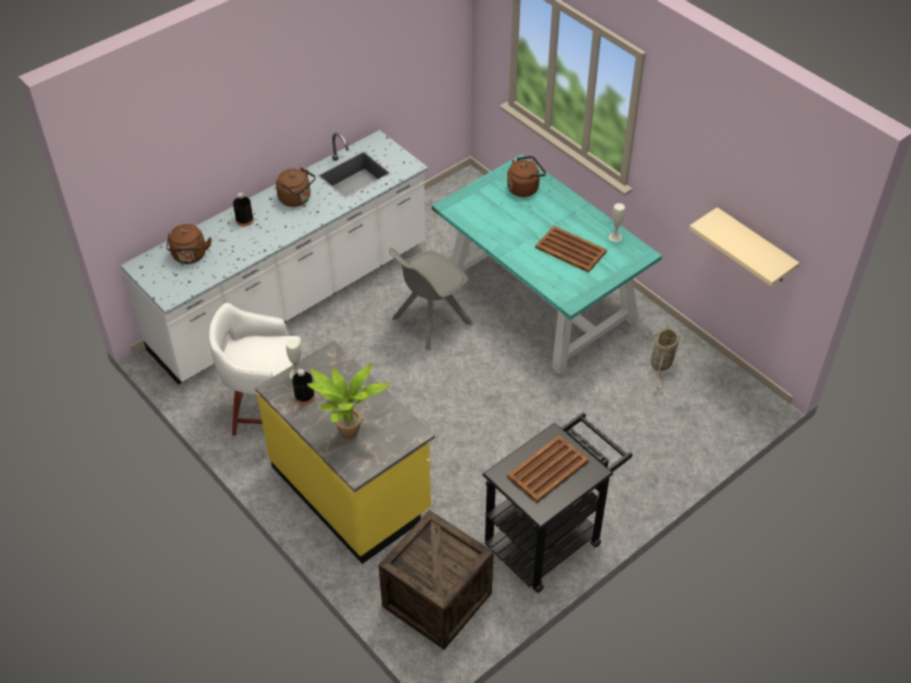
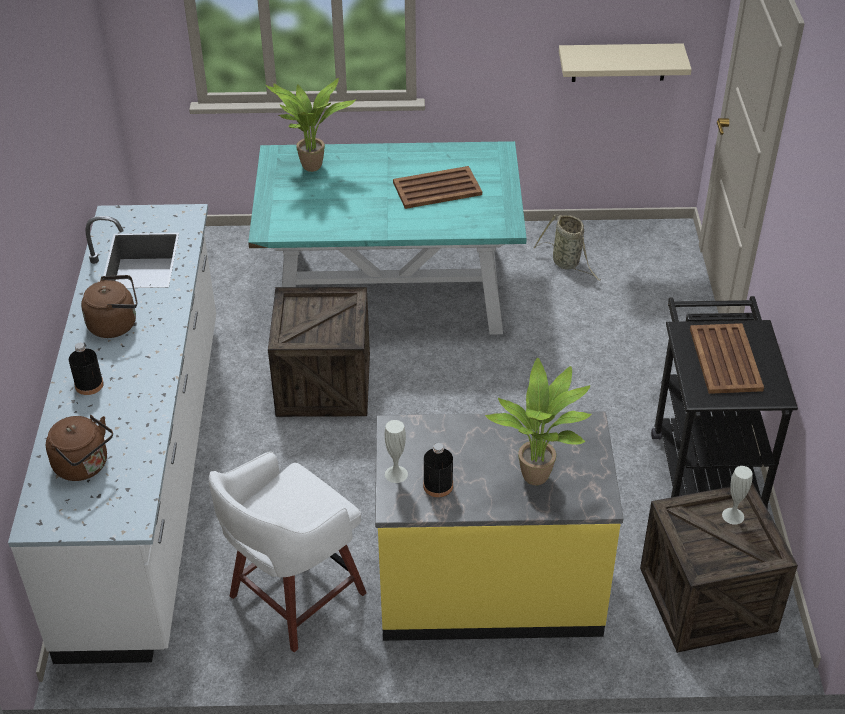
camera: 50 degrees left, 5 degrees down
(430, 322) = (323, 384): grey chair -> crate
(524, 188) = (312, 169): brown kettle -> potted plant
(615, 237) = (456, 153): white vase -> white vase (733, 516)

